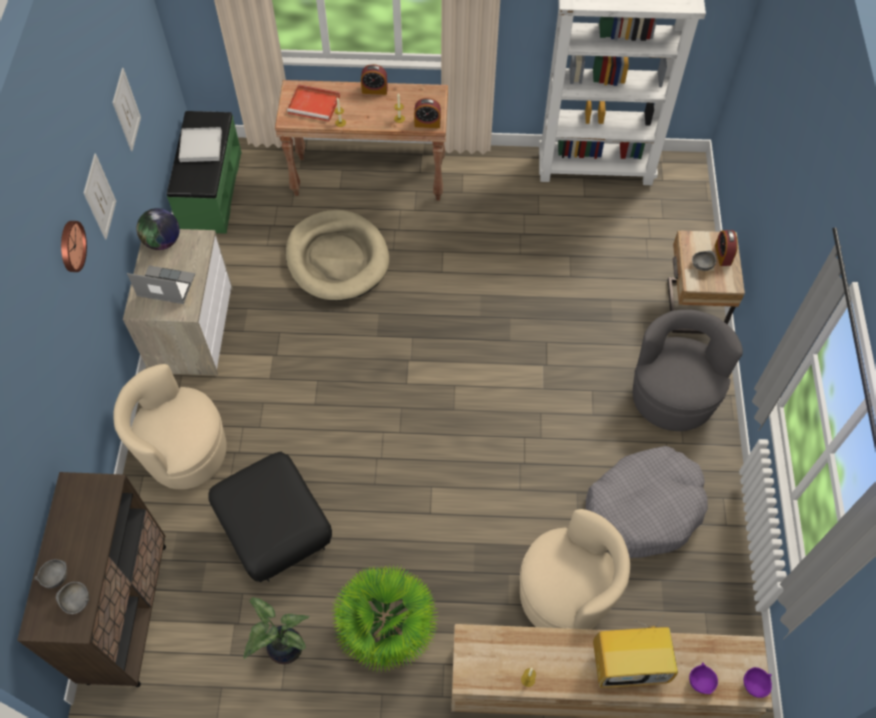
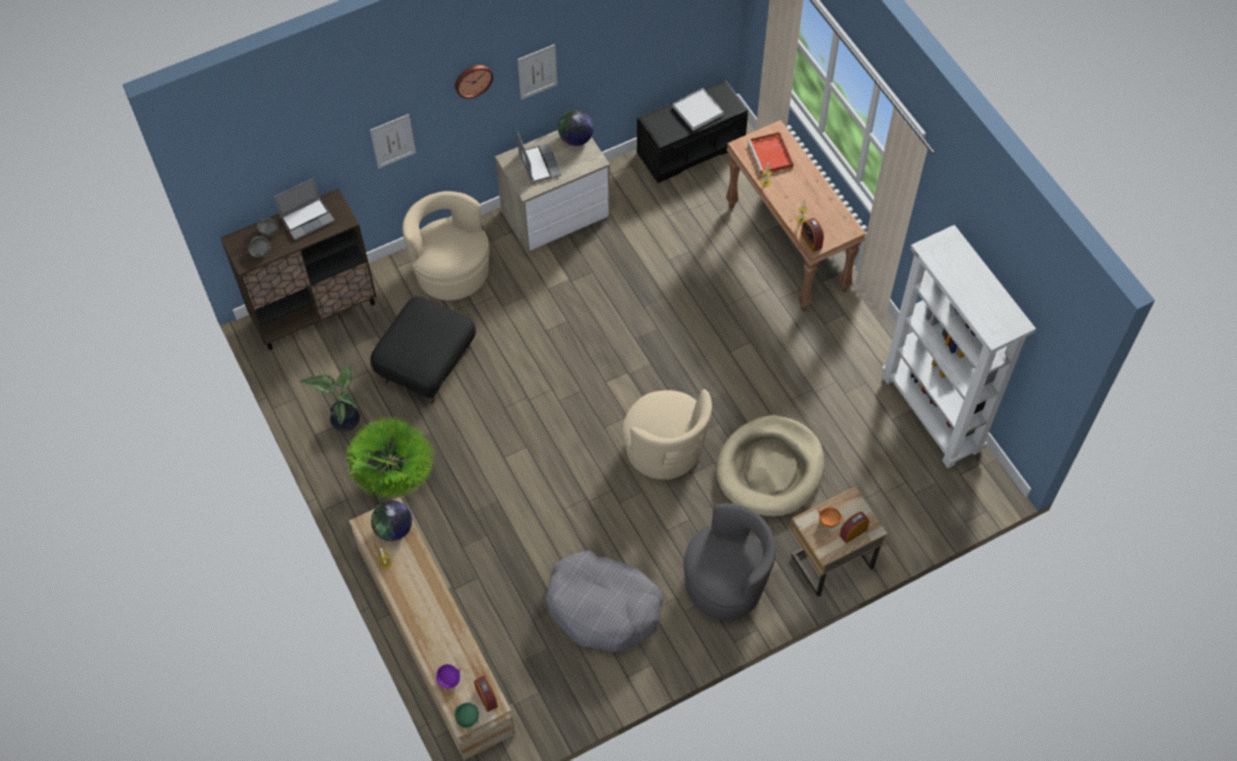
camera: 60 degrees right, 0 degrees up
(73, 525) = (307, 218): none -> laptop
(126, 110) = (628, 39): picture -> picture (393, 141)
(210, 191) = (690, 148): green bench -> black bench
(337, 258) = (688, 271): beige dog bed -> beige dog bed (770, 469)
(374, 90) = (818, 186): alarm clock -> alarm clock (486, 697)
(491, 650) = (394, 529): none -> globe
(565, 595) = (493, 583): beige armchair -> beige armchair (665, 450)
(630, 664) = (435, 625): television -> none
(701, 265) = (829, 520): grey bowl -> orange bowl
(754, 685) = (467, 718): purple bowl -> green bowl

